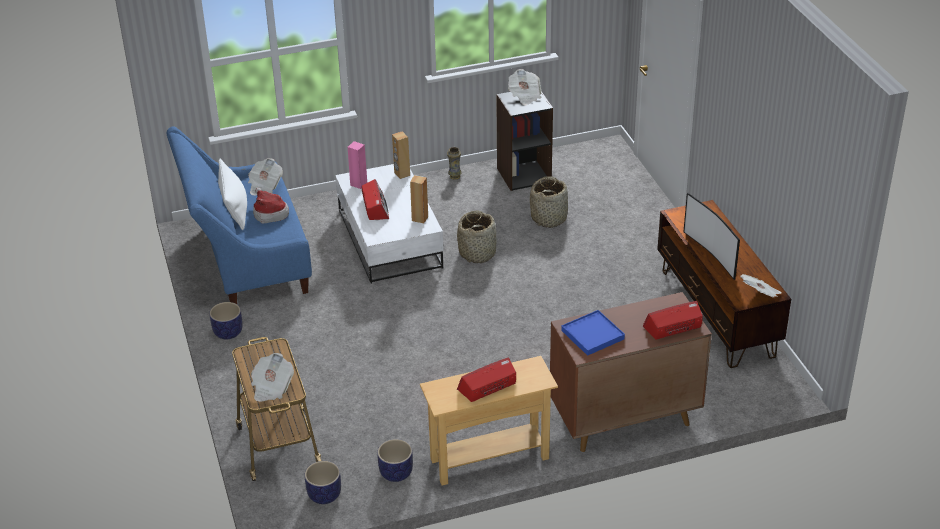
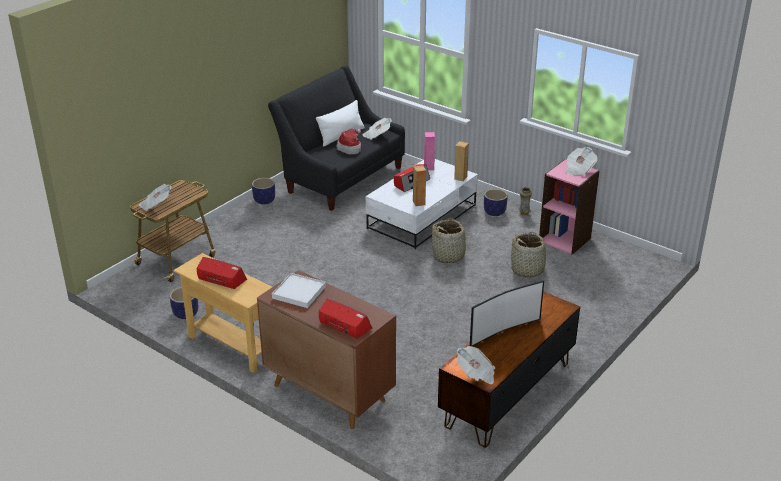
camera: 55 degrees right, 5 degrees down
(246, 260) = (340, 178): blue sofa -> black sofa
(324, 495) = (144, 295): planter -> planter (495, 212)
(523, 175) = (565, 239): black bookcase -> pink bookcase
(593, 335) = (299, 292): blue tray -> white tray
(711, 254) = (503, 330): television -> television turned 150 degrees counterclockwise

